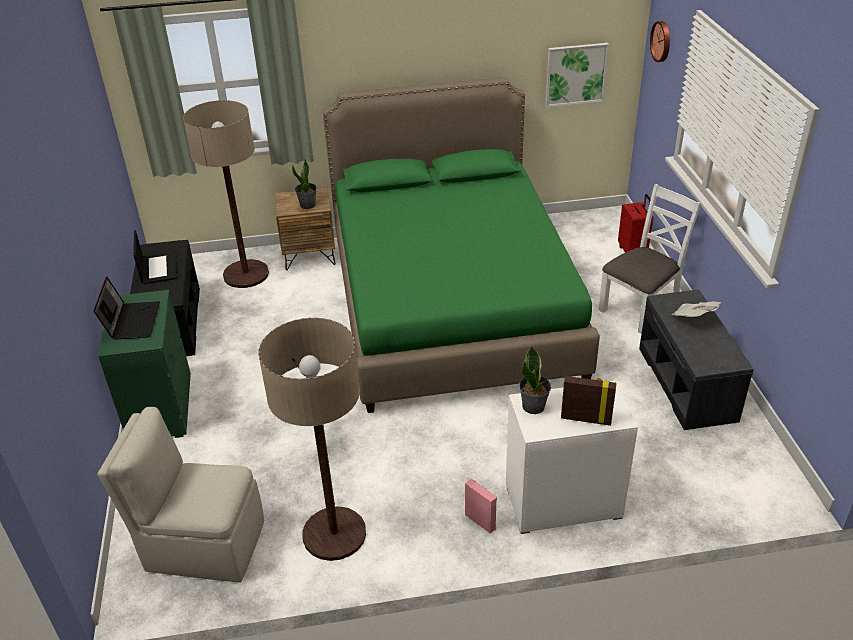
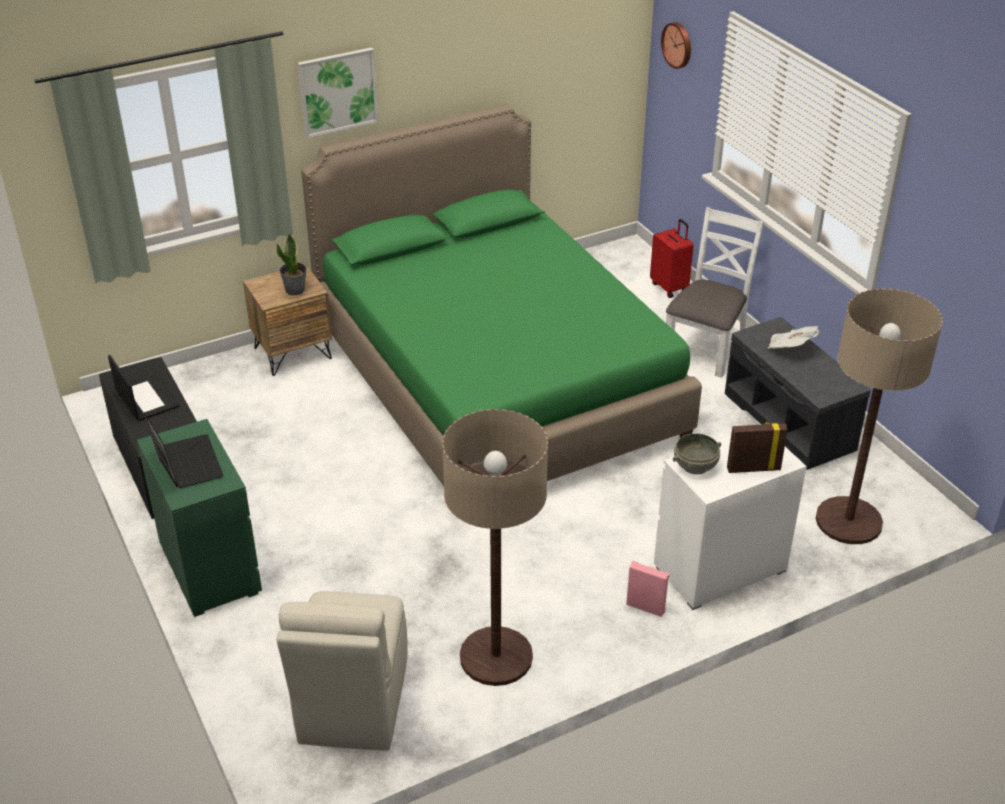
camera: 20 degrees left, 0 degrees up
(202, 545) = (352, 704): beige chair -> beige chair turned 75 degrees counterclockwise
(246, 274) = (224, 390): floor lamp -> floor lamp (848, 521)
(534, 406) = (695, 466): potted plant -> grey bowl
(575, 74) = (579, 91): picture -> picture (338, 91)

